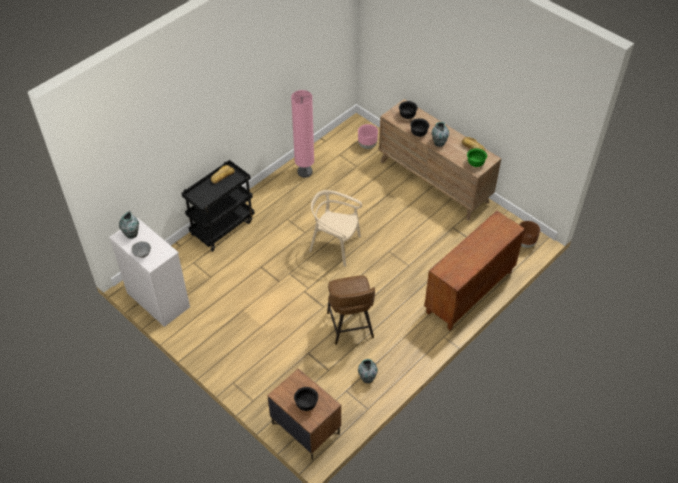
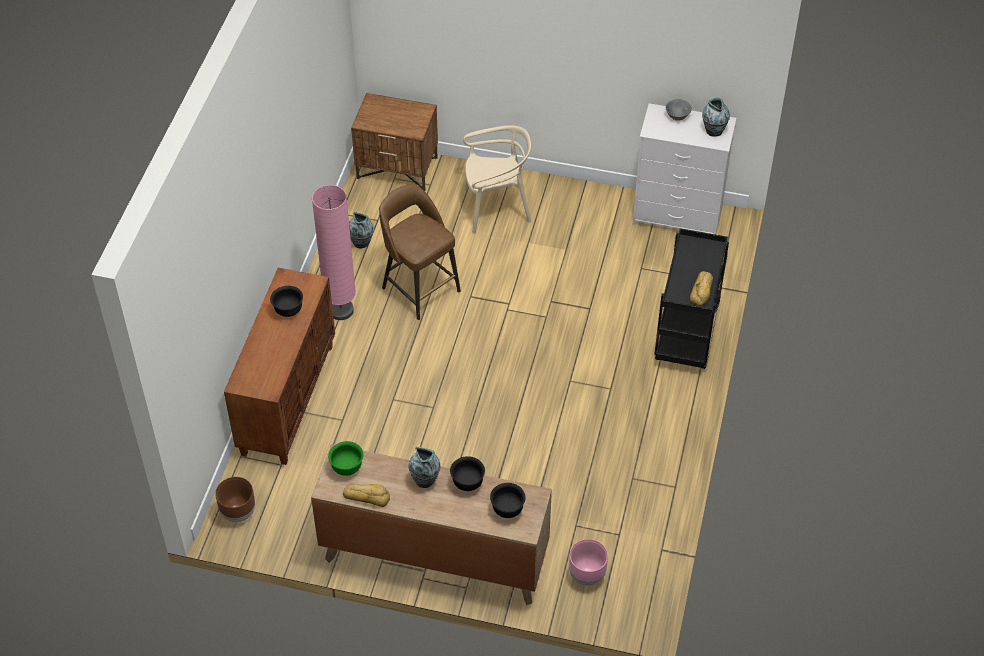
camera: 150 degrees right, 0 degrees up
(305, 172) = (646, 475): pink floor lamp -> pink floor lamp (341, 310)
(306, 404) = (388, 113): black bowl -> black bowl (288, 310)
(335, 246) = (513, 381): beige chair -> beige chair (496, 208)

